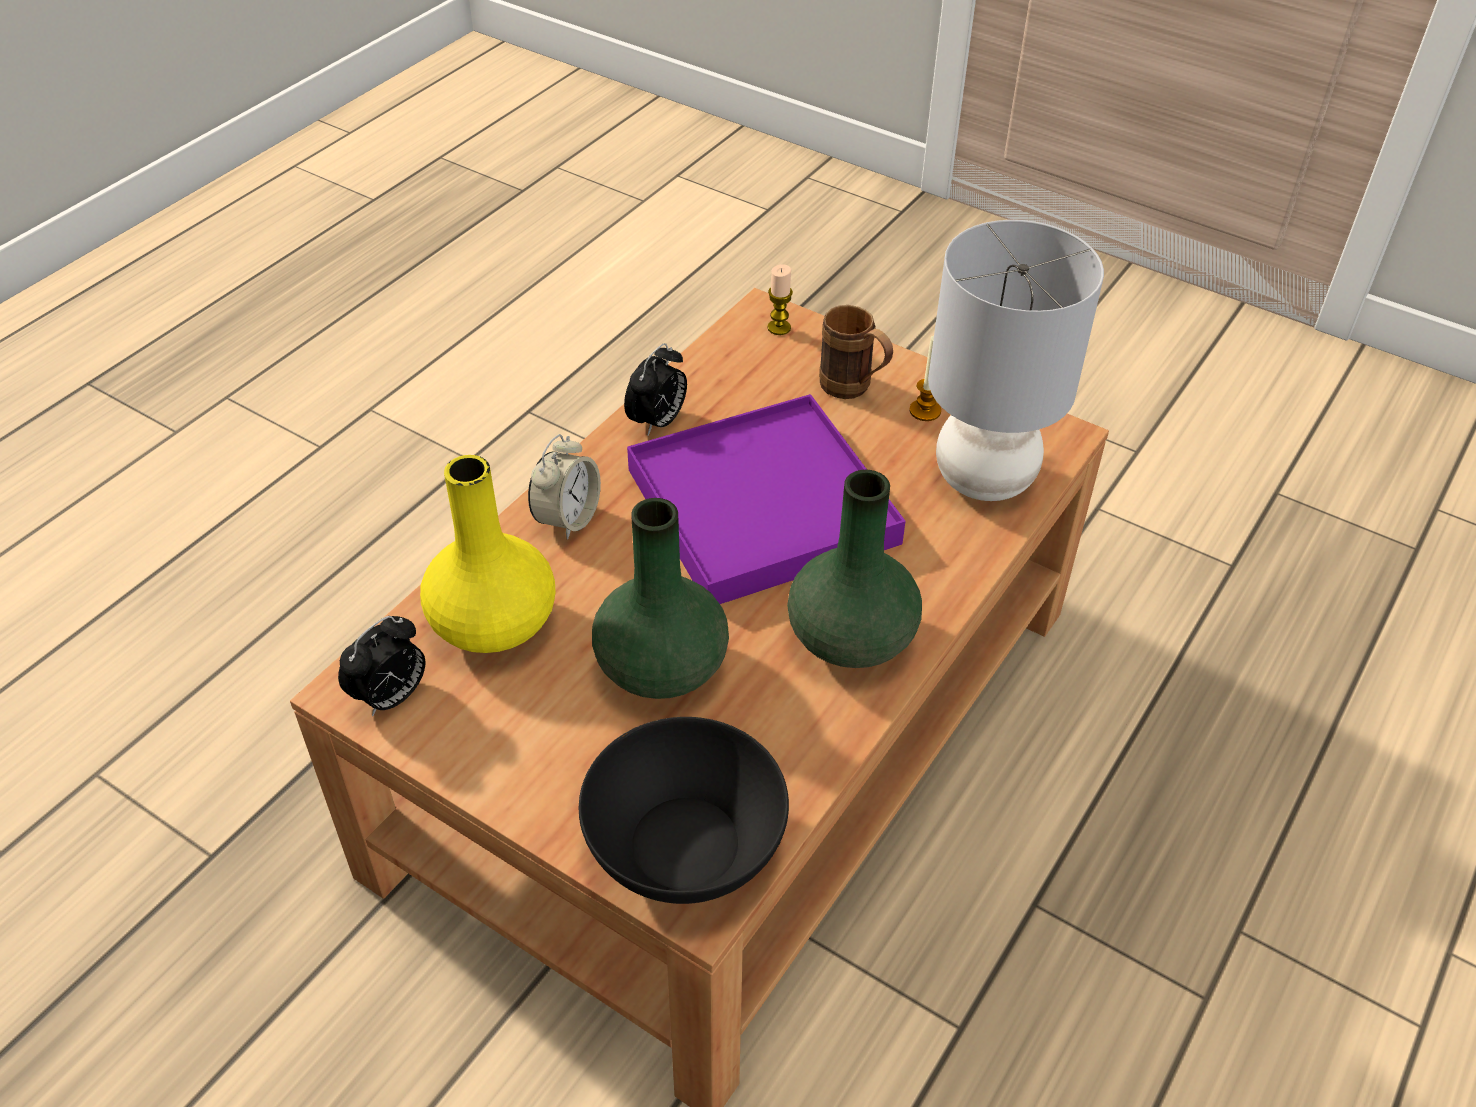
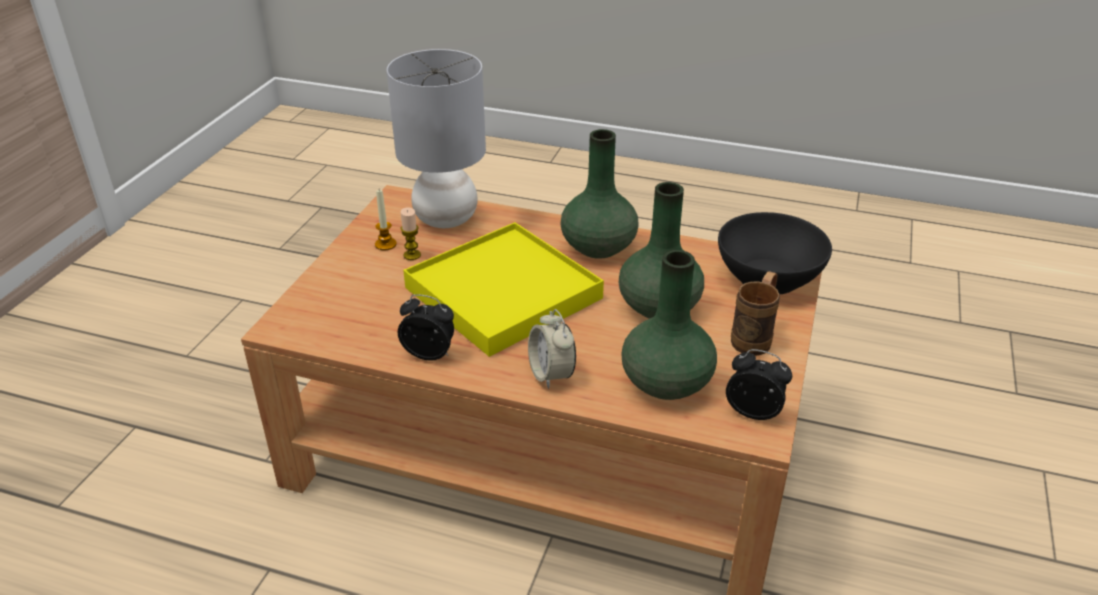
camera: 105 degrees left, 10 degrees down
(493, 623) = (665, 383): yellow vase -> green vase
(567, 518) = (551, 374): alarm clock -> alarm clock turned 120 degrees counterclockwise
(762, 506) = (502, 293): purple tray -> yellow tray
(779, 328) = (298, 316): candle -> candle (412, 255)
(853, 390) = (369, 274): brown mug -> brown mug (755, 337)

